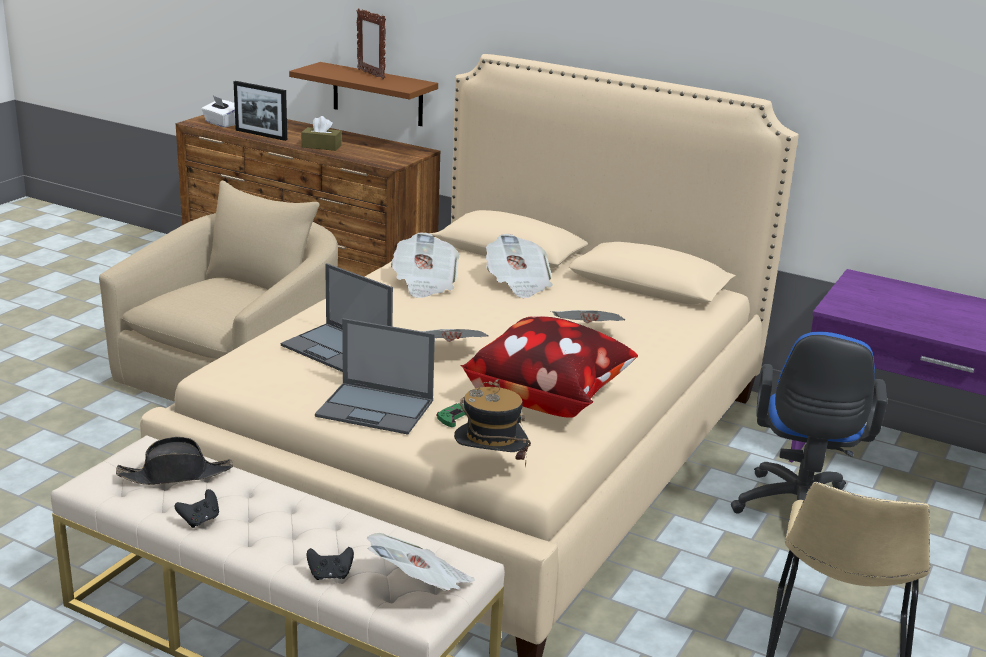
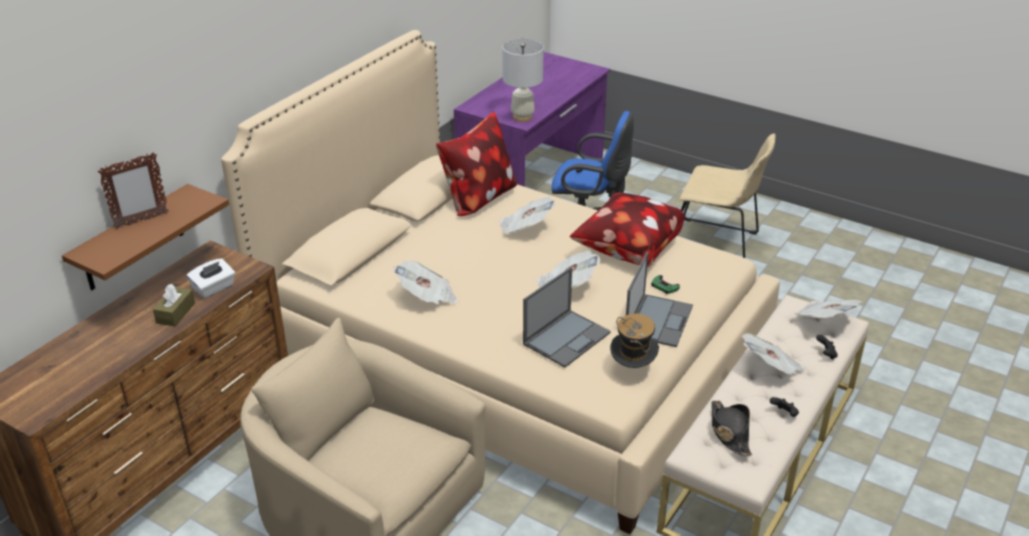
camera: 85 degrees left, 10 degrees up
(221, 123) = (49, 395): white tissue box -> white tissue box (214, 288)
(261, 135) = (114, 359): picture frame -> none
(490, 469) = (726, 276): hat -> hat (632, 370)
(518, 284) = (428, 252): newspaper -> newspaper (771, 368)
(651, 309) = (478, 199): none -> pillow
(852, 308) = (522, 117): none -> white table lamp

